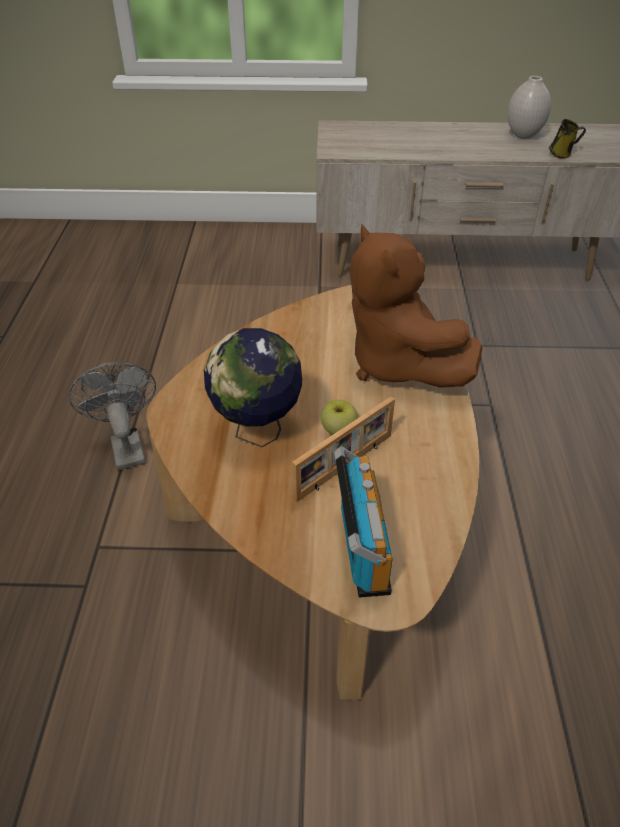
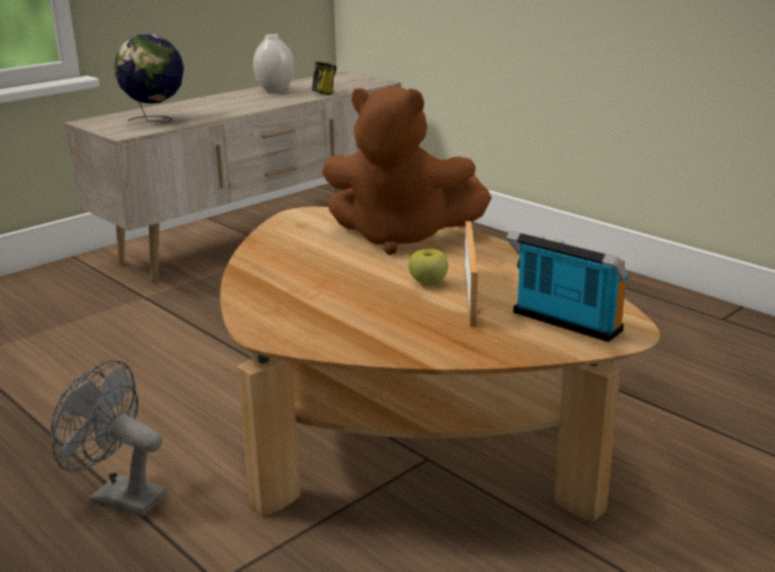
camera: 45 degrees left, 20 degrees down
(257, 431) = (368, 310): globe -> globe (155, 121)

